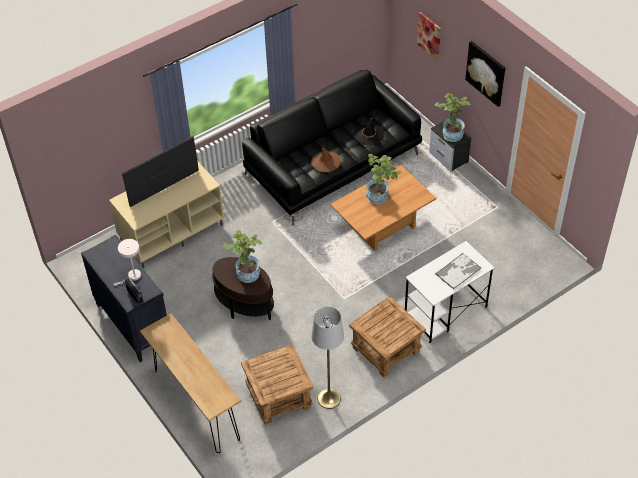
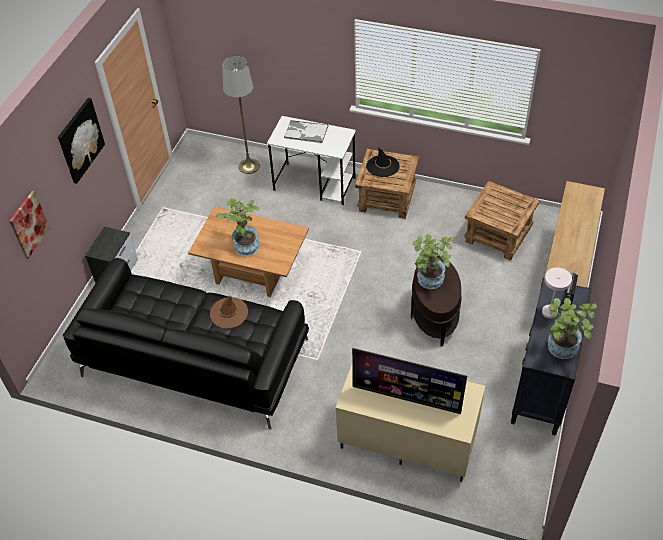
camera: 125 degrees left, 0 degrees up
(329, 398) = (466, 206): grey floor lamp -> grey floor lamp (249, 166)
(369, 135) = (160, 300): black hat -> black hat (382, 166)
(451, 132) = (107, 243): potted plant -> potted plant (561, 350)

